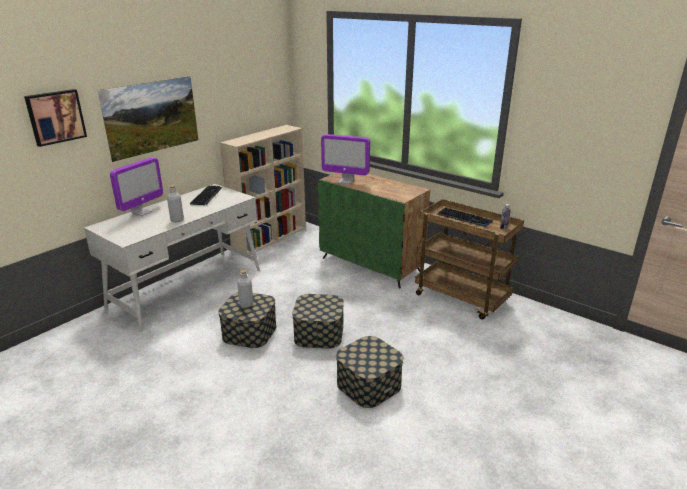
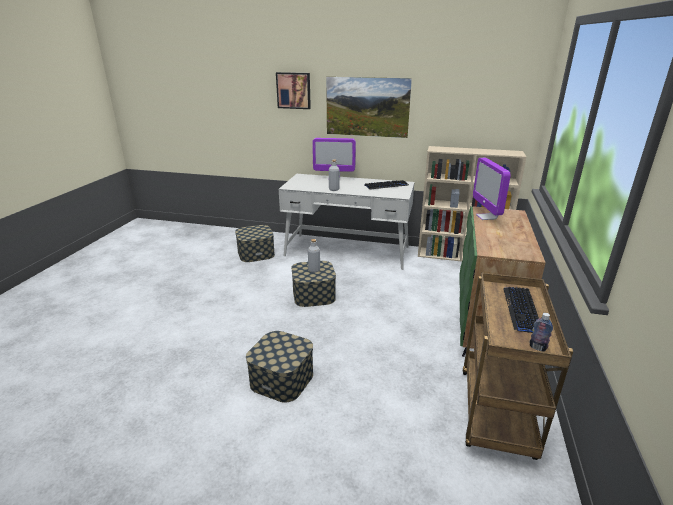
camera: 65 degrees right, 0 degrees up
(319, 333) = (337, 328): storage box -> storage box (256, 253)

